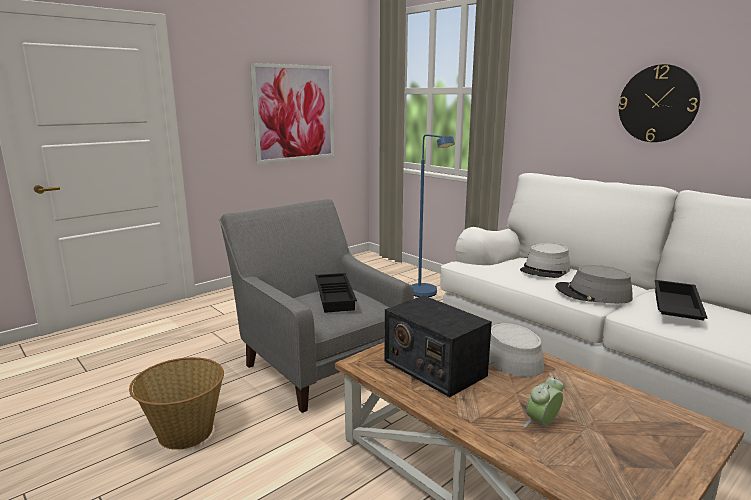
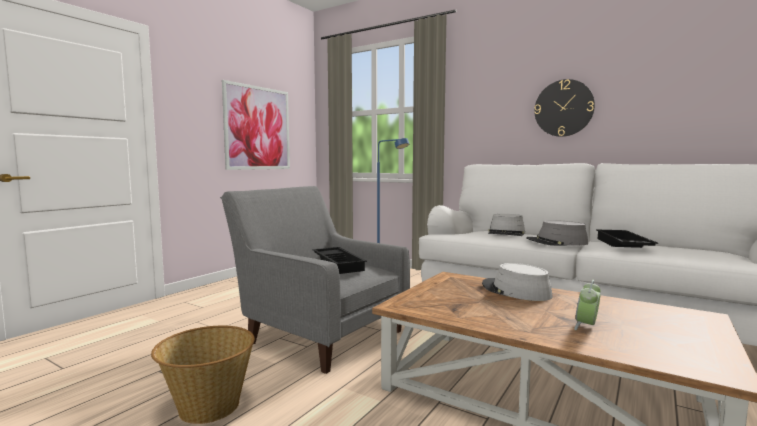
camera: 15 degrees left, 10 degrees down
(434, 368) = (464, 302): radio -> none

